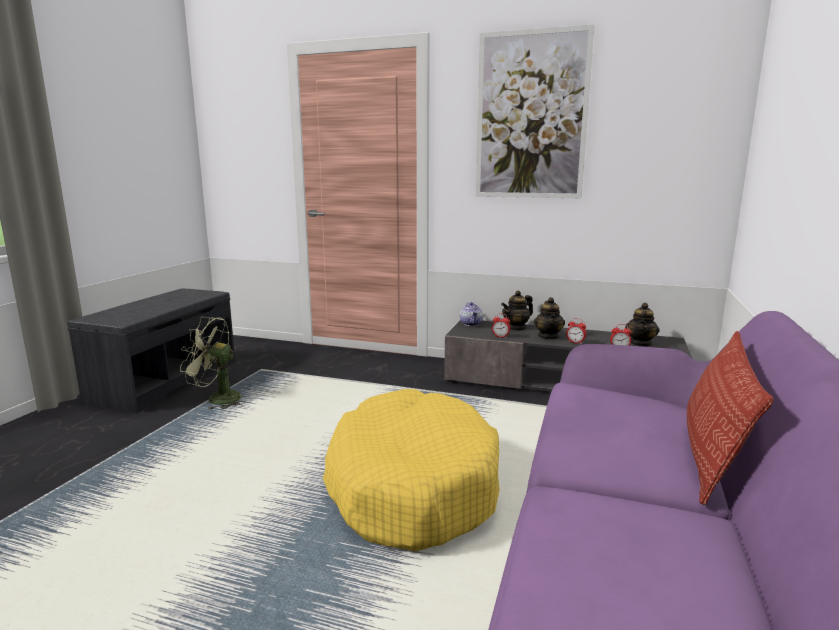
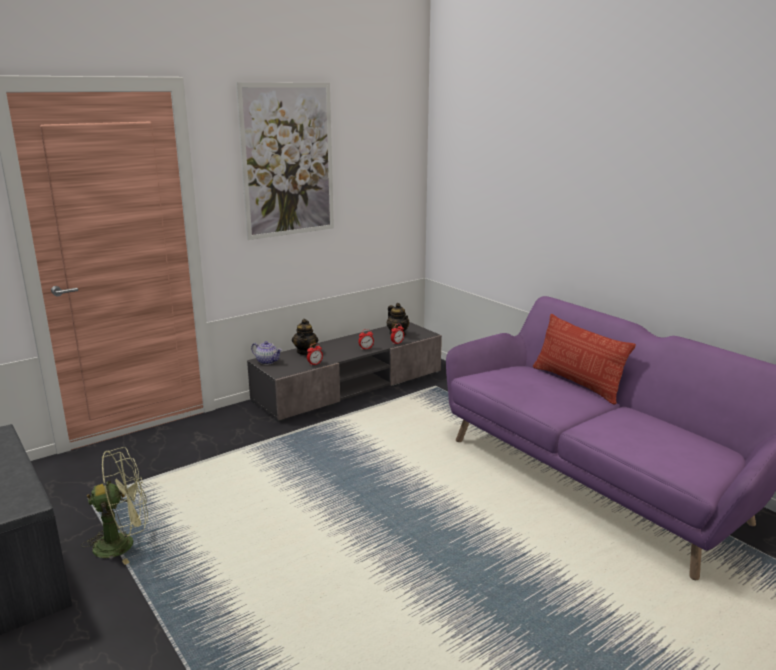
camera: 55 degrees left, 5 degrees up
(217, 399) = (123, 543): green fan -> green fan turned 150 degrees counterclockwise
(411, 486) = (413, 494): yellow dog bed -> none
(548, 336) = (341, 350): teapot -> none

